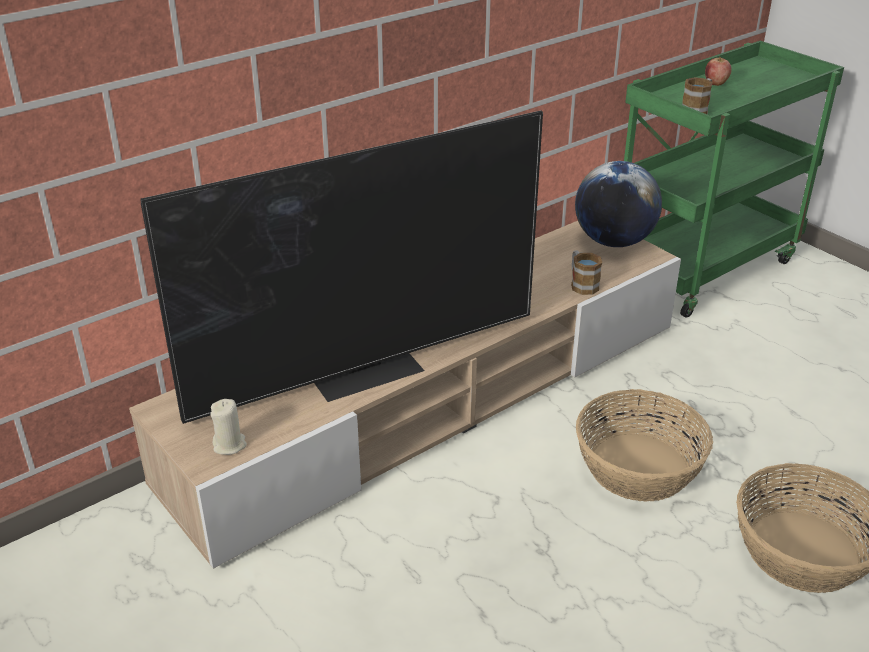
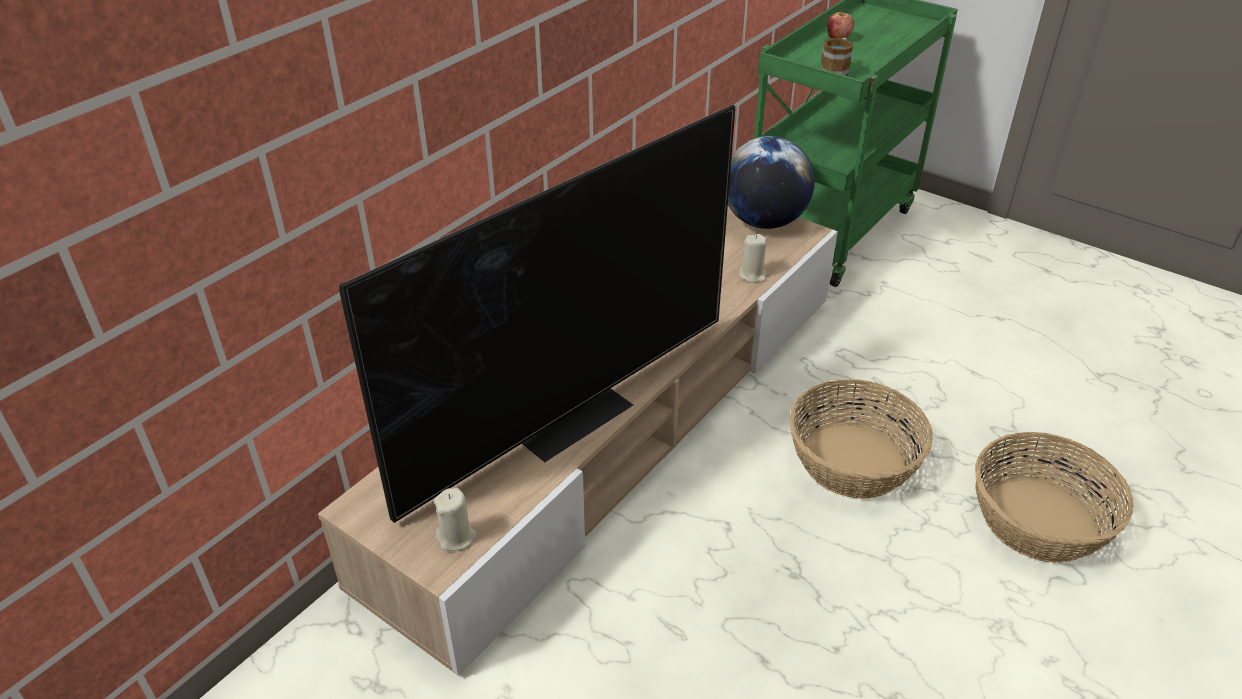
camera: 15 degrees left, 5 degrees up
(581, 284) = (752, 275): mug -> beige candle

